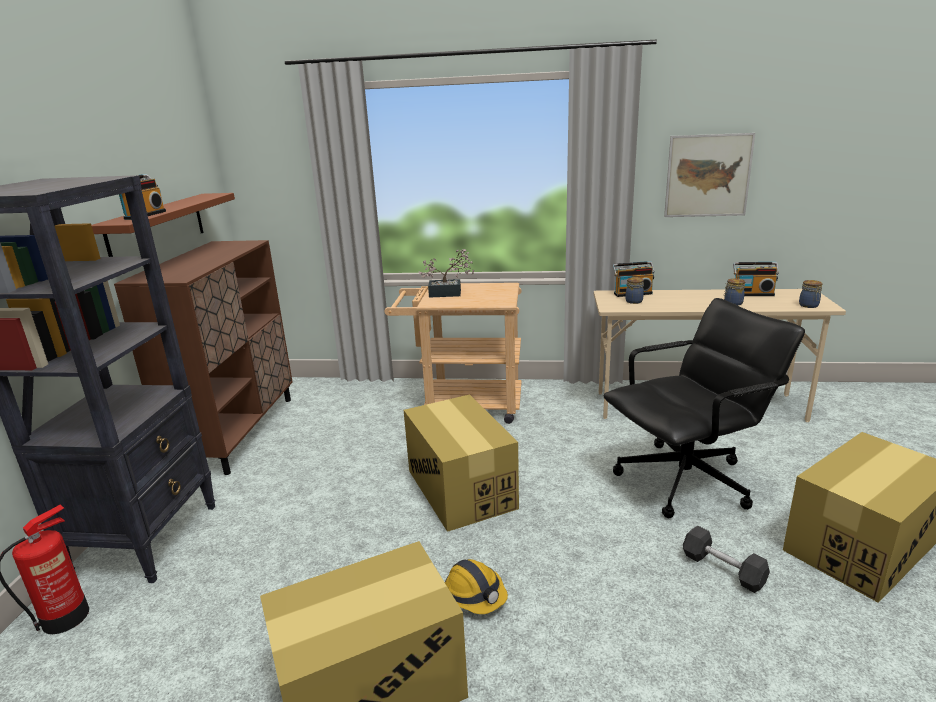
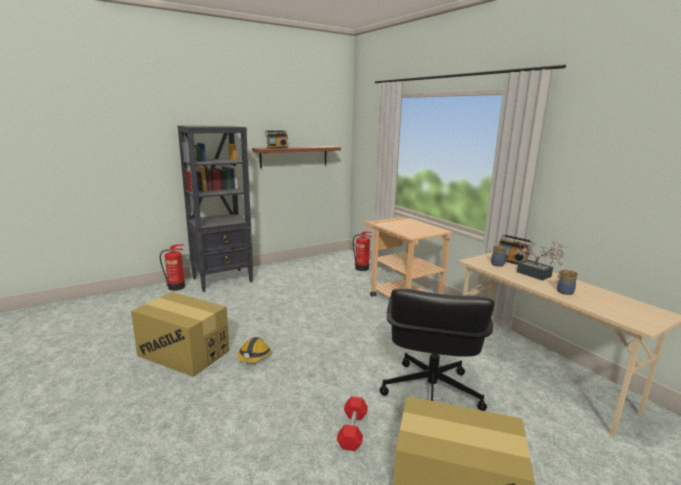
camera: 50 degrees right, 5 degrees down
(238, 432) = (303, 264): brown cabinet -> none
(340, 394) = (362, 268): none -> fire extinguisher
(449, 293) = (402, 224): potted plant -> potted plant (537, 275)
(460, 488) = (326, 325): cardboard box -> none
(686, 481) = (430, 393): black office chair -> black office chair turned 75 degrees clockwise
(708, 176) = (607, 182): picture -> none
(723, 569) = (352, 430): grey dumbbell -> red dumbbell
(752, 294) = (605, 295): radio -> none
(809, 306) = (627, 319): jar -> none

